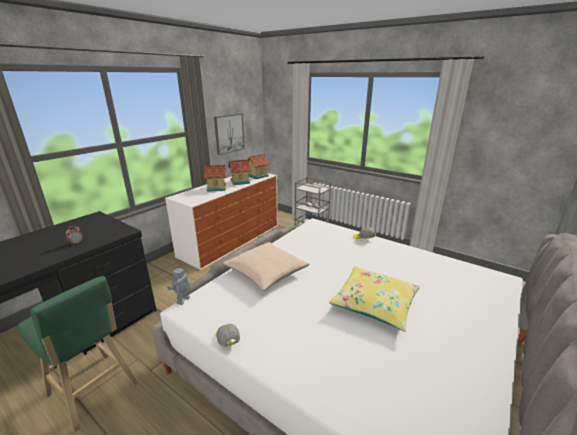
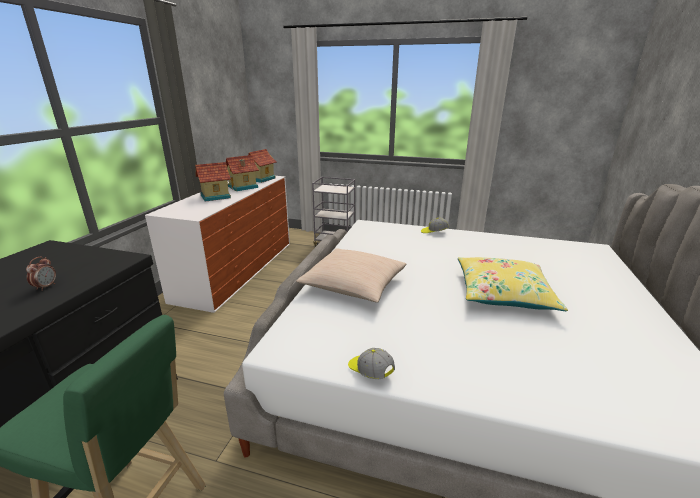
camera: 20 degrees left, 0 degrees up
(184, 301) = (268, 339): toy robot -> none
(229, 133) = (212, 123): picture -> none

